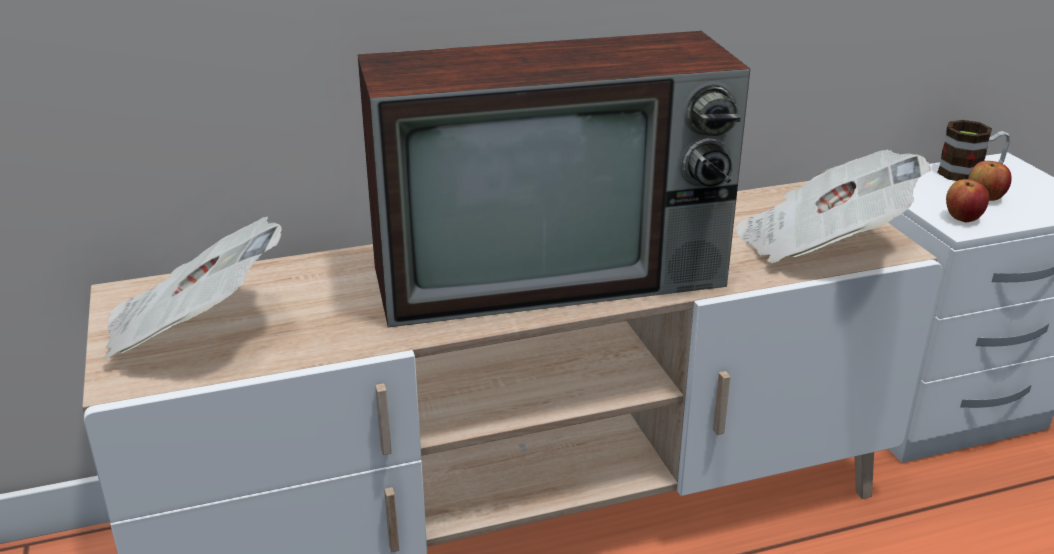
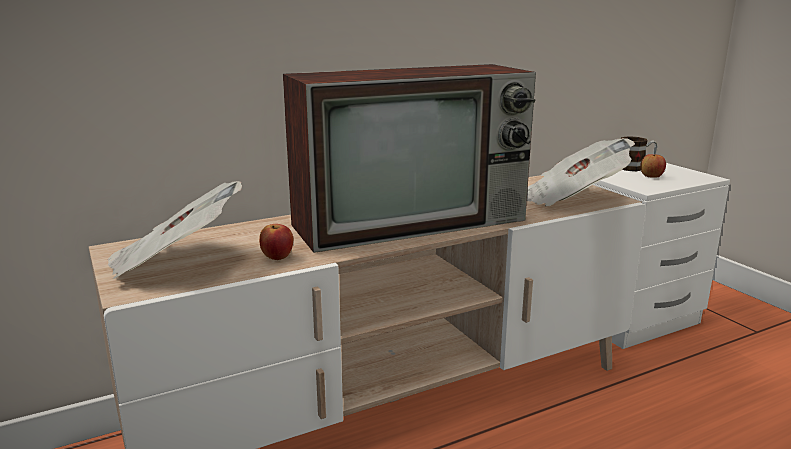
camera: 10 degrees left, 10 degrees down
(963, 218) = (644, 185): apple -> apple (277, 257)

